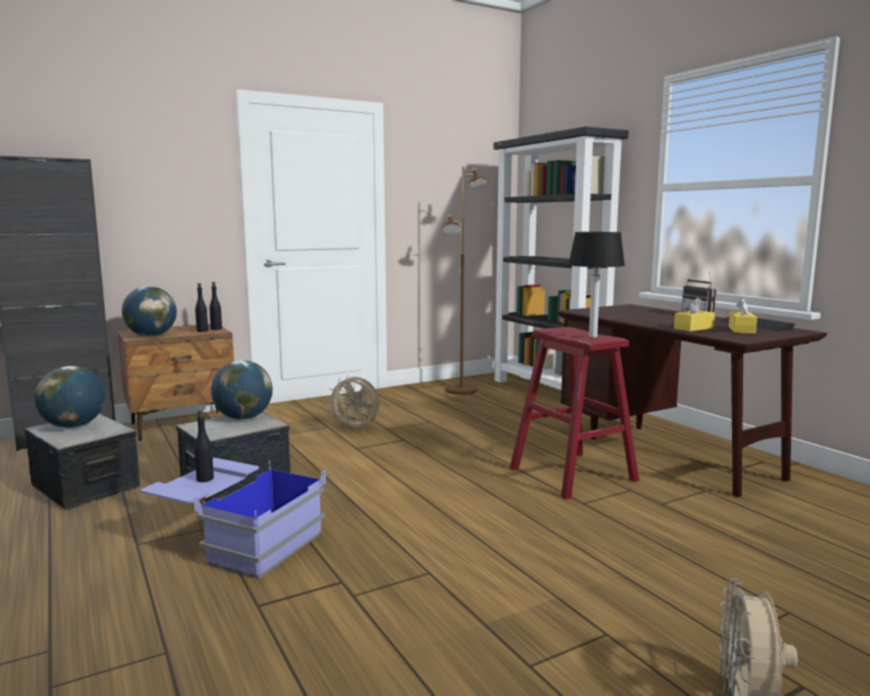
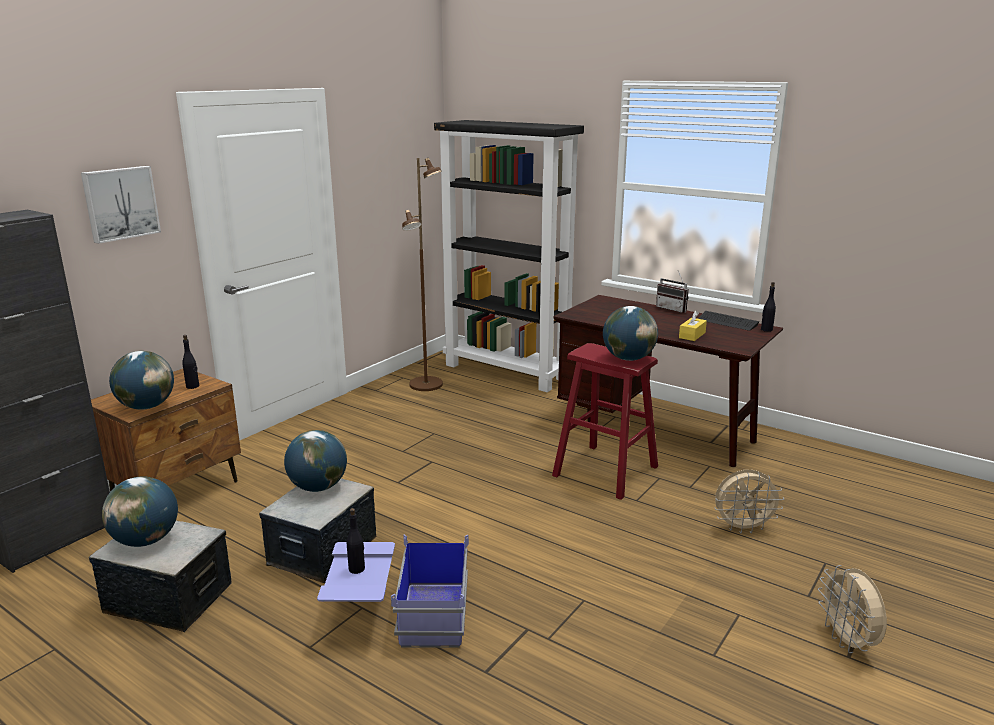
camera: 25 degrees left, 10 degrees up
(173, 172) = (120, 203): none -> picture
(216, 329) = (203, 379): black bottle -> black bottle (766, 330)
(356, 428) = (372, 457): beige fan -> beige fan (743, 528)
(592, 336) = (628, 358): table lamp -> globe
(741, 330) = (726, 333): yellow tissue box -> none

